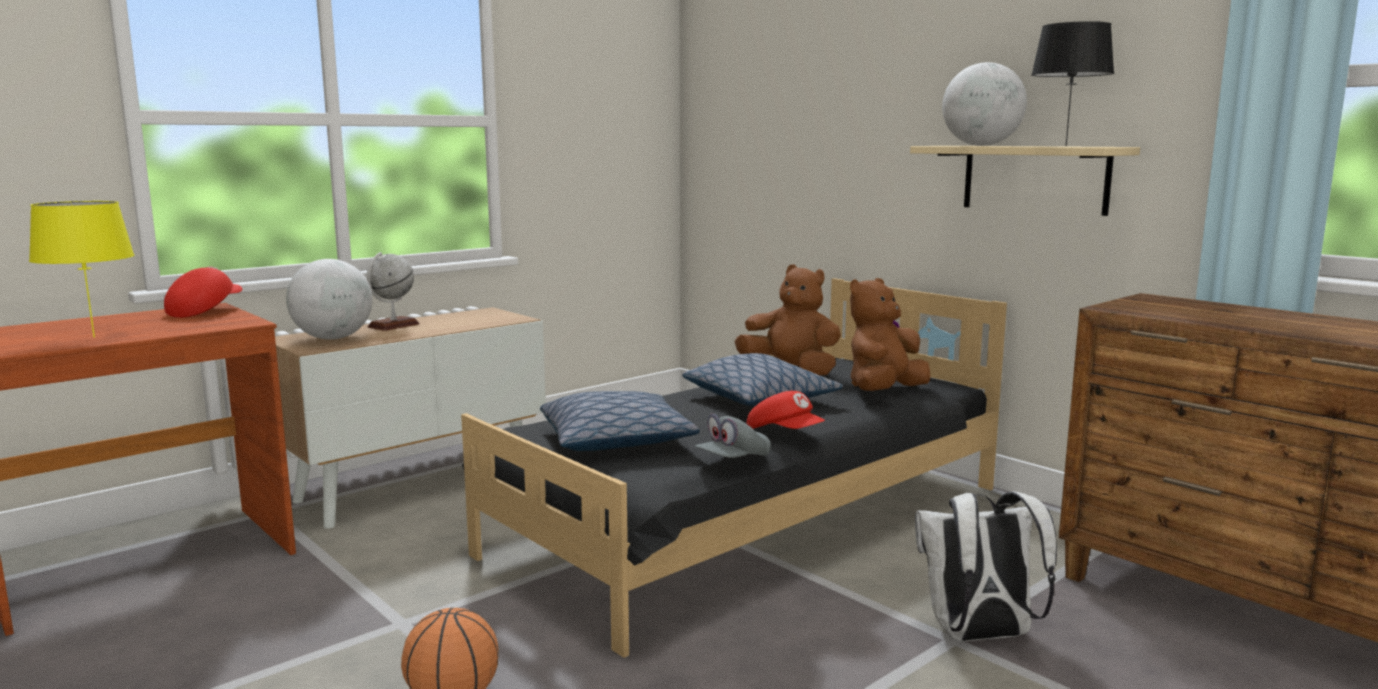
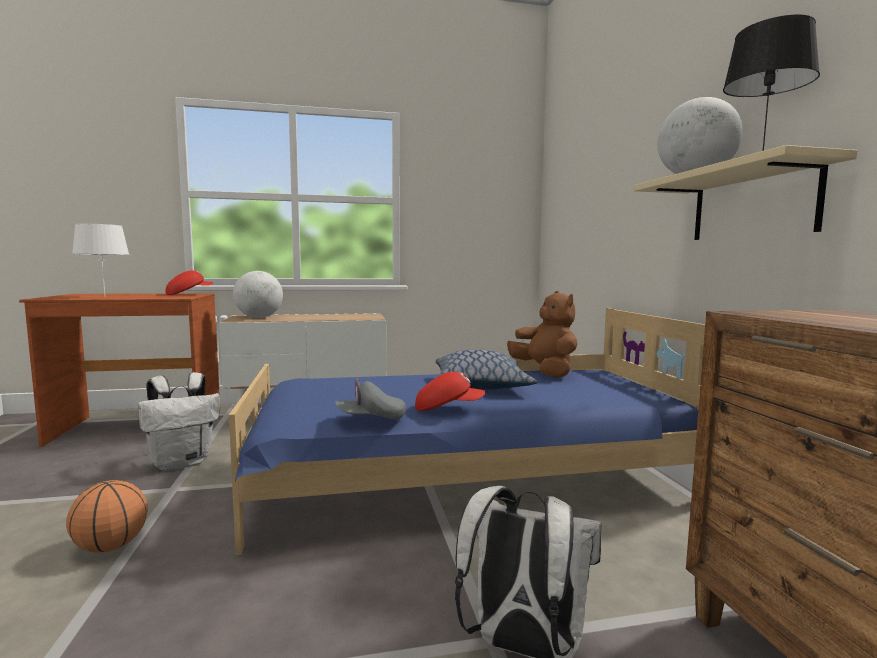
camera: 30 degrees right, 5 degrees down
(93, 337) = (104, 297): yellow table lamp -> white table lamp
(344, 591) = (182, 462): none -> white backpack
(393, 325) = (304, 316): globe -> none
(616, 440) = (331, 393): pillow -> none
(753, 521) = (465, 481): black bed -> blue bed
(785, 434) = (448, 409): red cap -> red cap turned 75 degrees counterclockwise
(884, 391) = (591, 394): brown plush toy -> none

